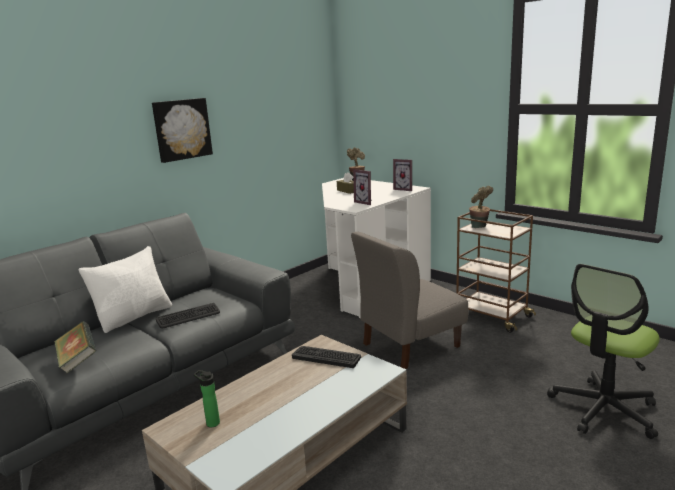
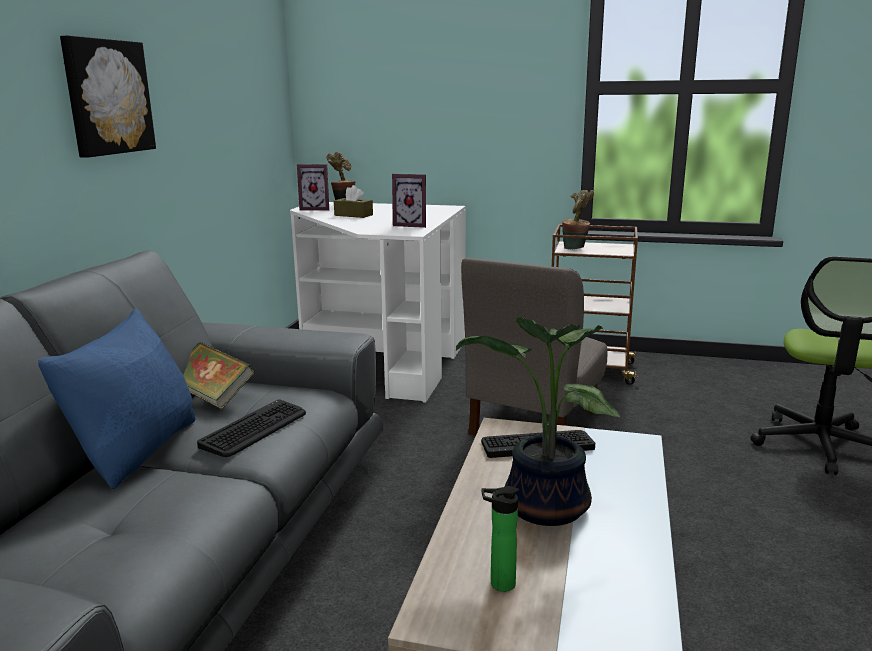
camera: 30 degrees left, 0 degrees up
(78, 360) = (118, 550): book -> book (213, 396)
(134, 317) = (138, 450): white pillow -> blue pillow
(280, 392) = (541, 508): none -> potted plant
(405, 189) = (434, 209): picture frame -> picture frame (316, 209)

